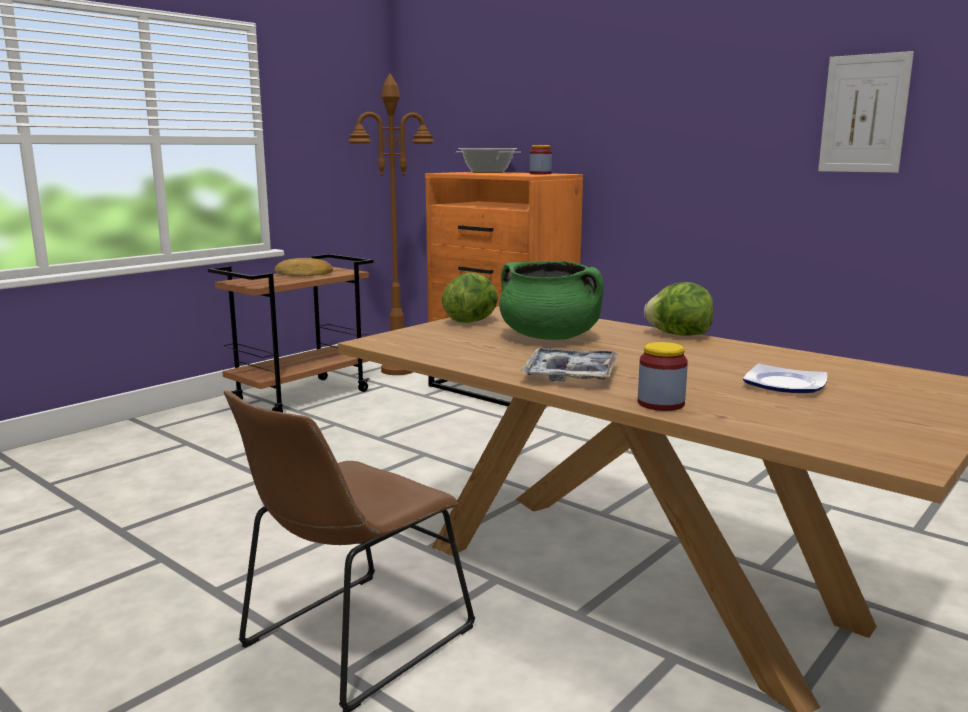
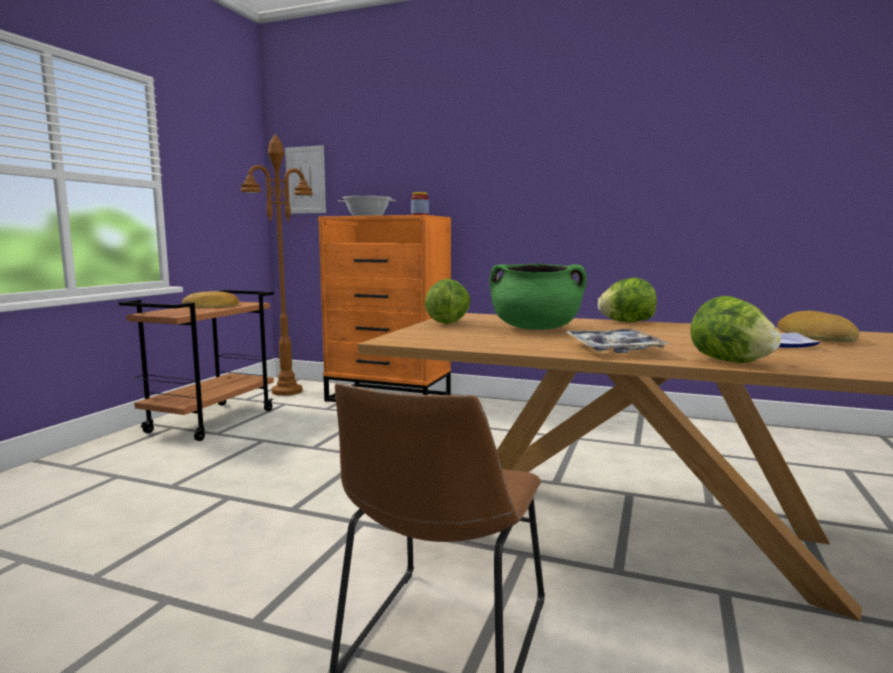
camera: 20 degrees left, 5 degrees down
(661, 403) = (729, 361): jar -> lettuce
(864, 114) = (673, 167): picture -> picture (305, 180)
(868, 379) = (817, 337): none -> bread

